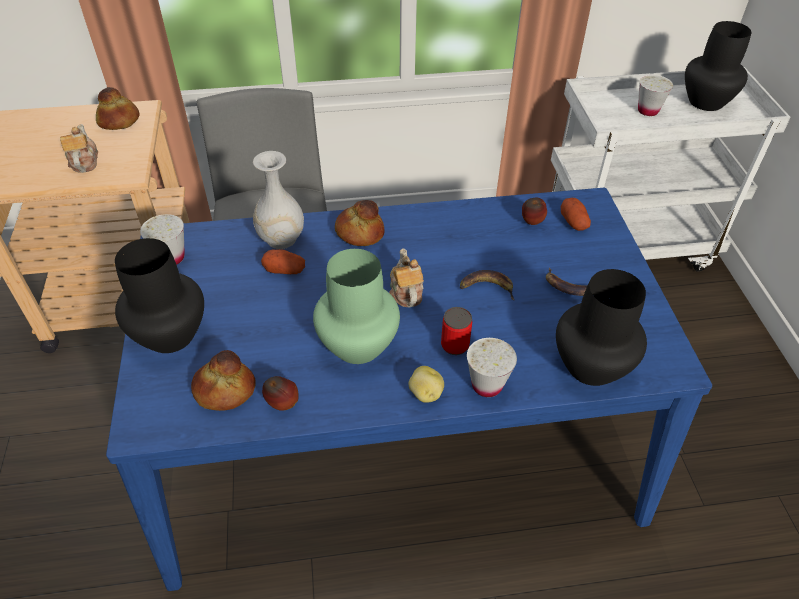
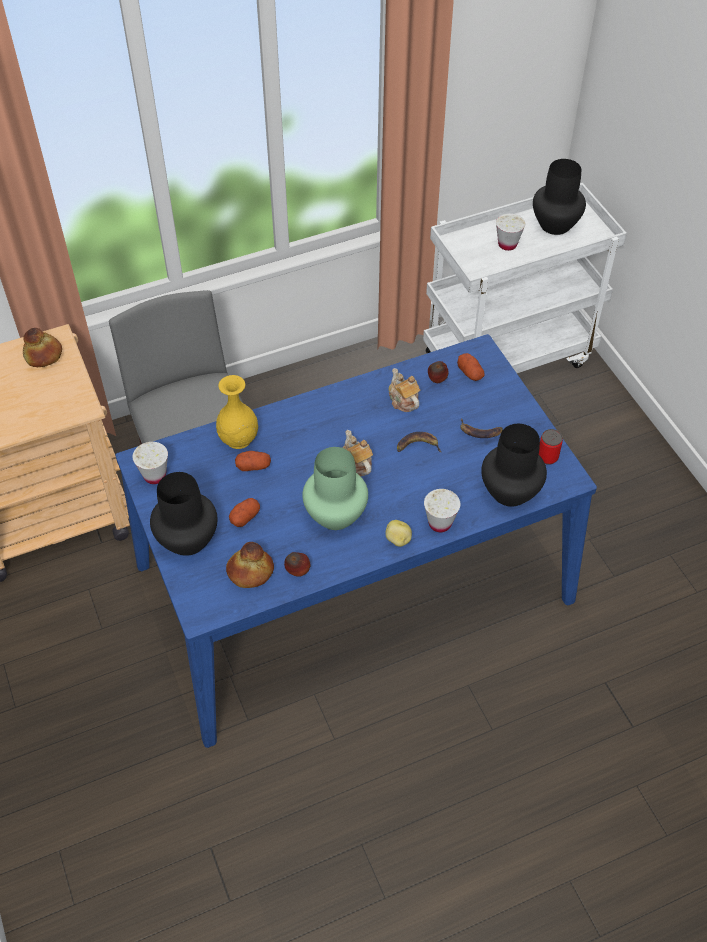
camera: 15 degrees left, 5 degrees up
(84, 162) = (35, 404): teapot -> teapot (403, 400)
(249, 324) = (245, 517): none -> potato
(281, 238) = (238, 439): white vase -> yellow vase
(360, 232) = (301, 419): bread -> none
(455, 345) = (407, 498): can -> can (547, 457)

